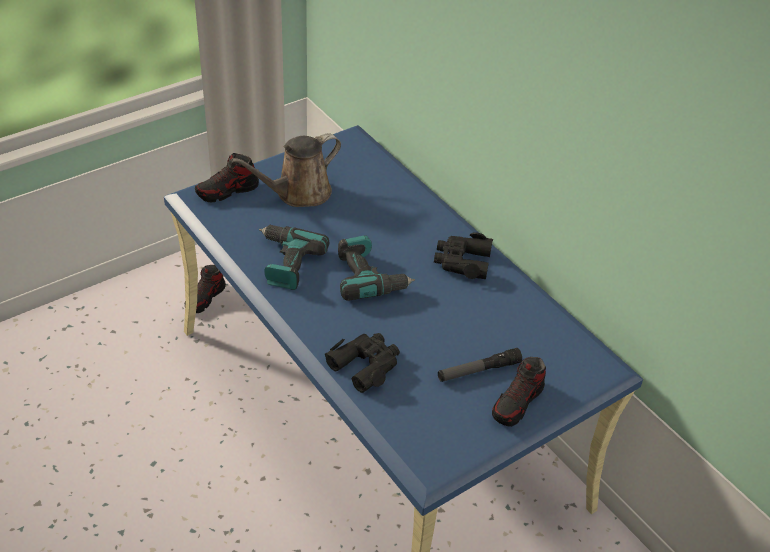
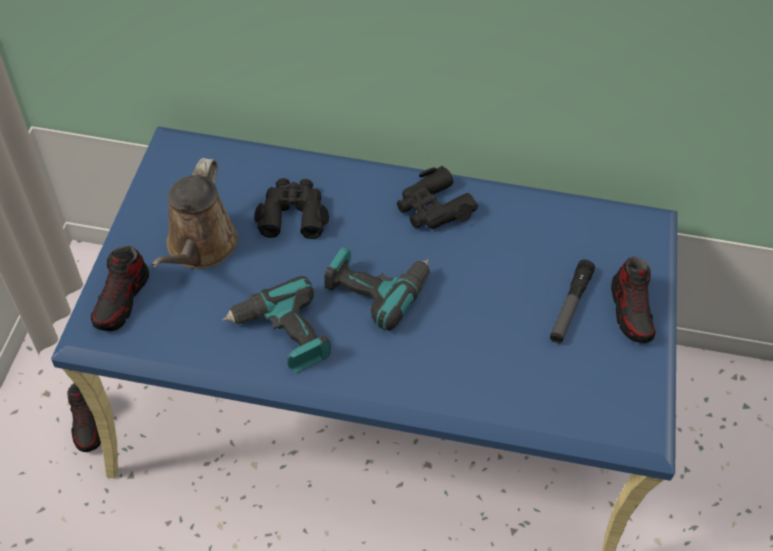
camera: 45 degrees left, 10 degrees up
(365, 365) = (480, 381): black binoculars -> black binoculars (292, 214)

